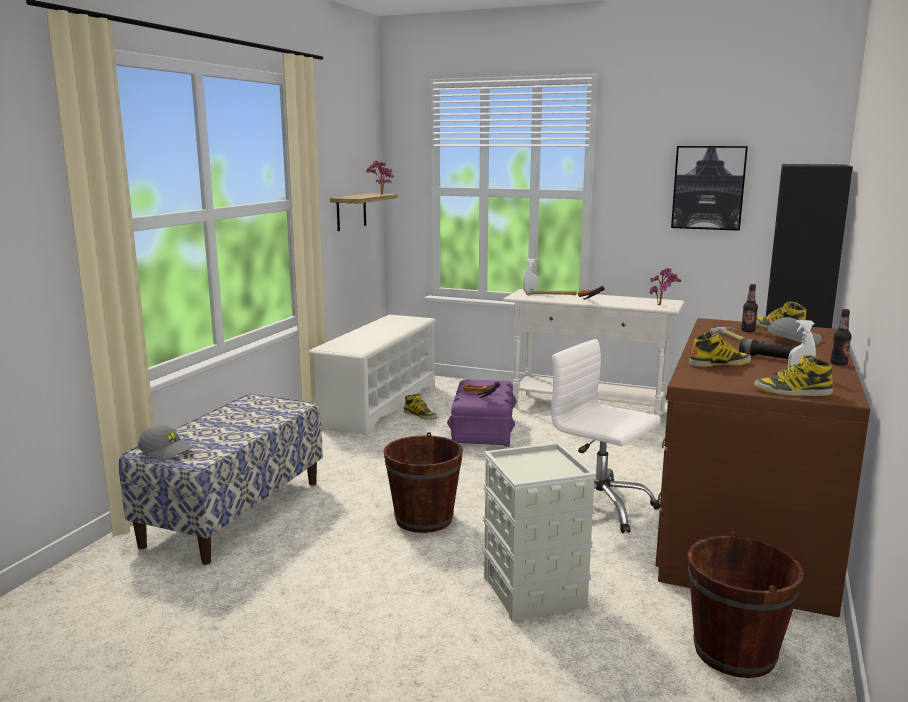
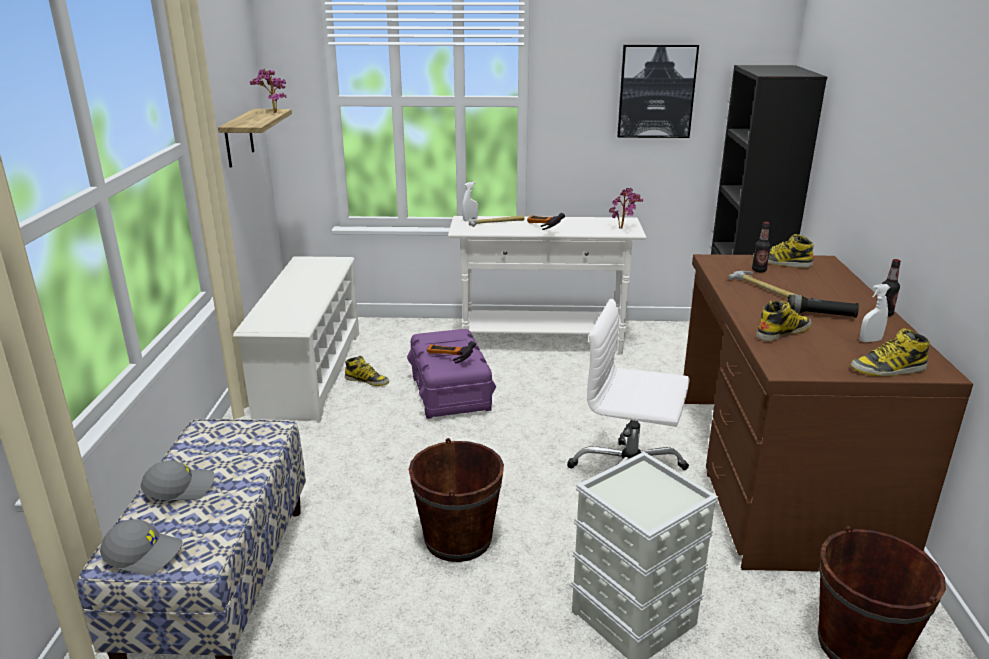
camera: 20 degrees left, 10 degrees up
(793, 340) = (812, 281): grey cap -> grey cap (180, 488)

